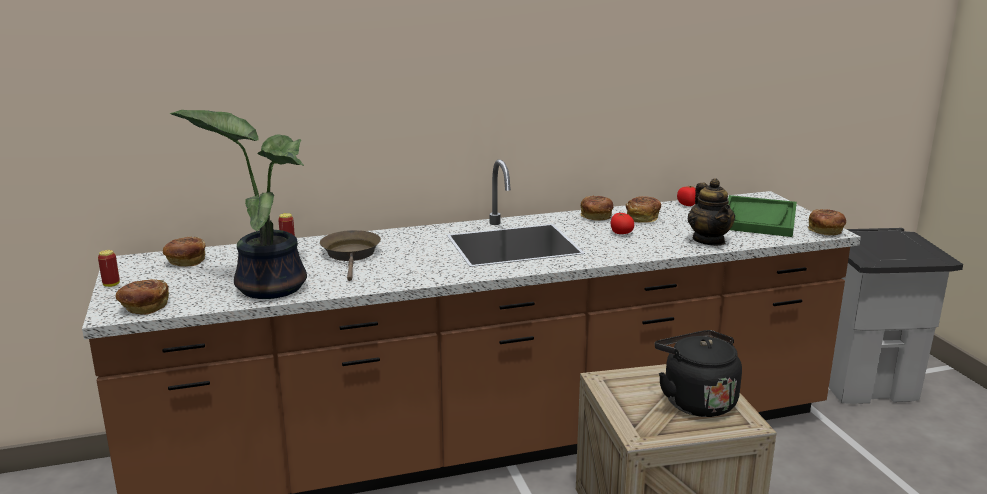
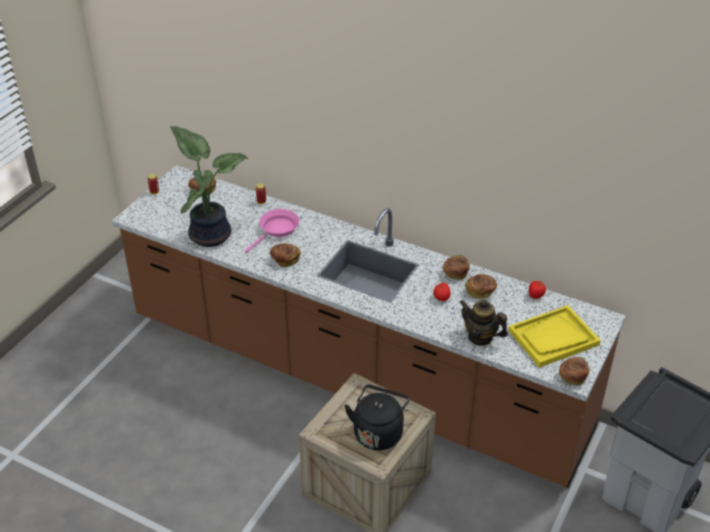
camera: 45 degrees right, 20 degrees up
(144, 307) = (147, 219): bread -> bread (285, 260)
(351, 255) = (277, 230): brown frying pan -> pink frying pan
(709, 240) = (480, 337): teapot -> teapot turned 90 degrees clockwise
(758, 219) = (553, 338): green tray -> yellow tray

